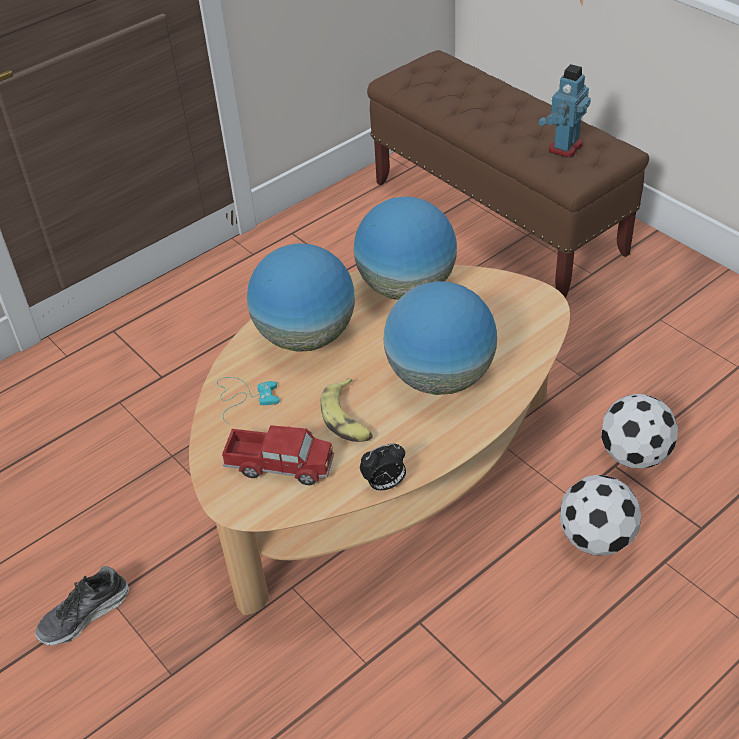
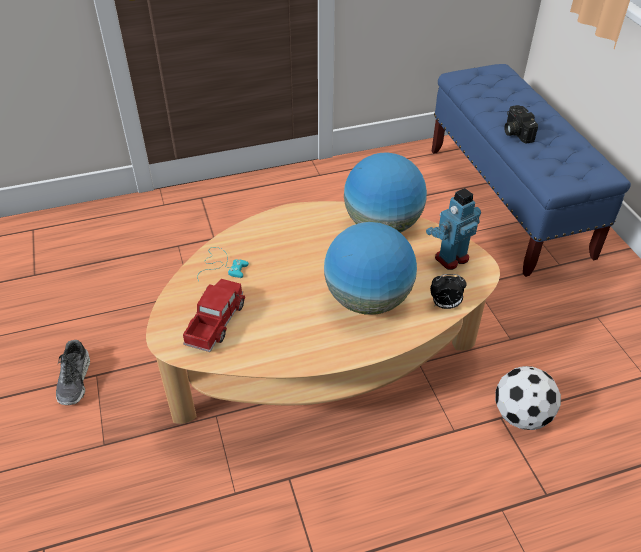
camera: 20 degrees right, 0 degrees up
(85, 615) = (75, 380): shoe -> shoe turned 75 degrees counterclockwise
(280, 464) = (216, 322): toy truck -> toy truck turned 105 degrees counterclockwise
(305, 337) = (289, 237): globe -> none
(348, 419) = (283, 306): banana -> none
(384, 484) = (279, 365): alarm clock -> alarm clock (444, 305)
(497, 131) = (515, 132): none -> camera
(497, 218) = (507, 202): brown bench -> blue bench
(564, 147) = (562, 158): toy robot -> toy robot (451, 258)
(595, 539) = (455, 469): football -> none

